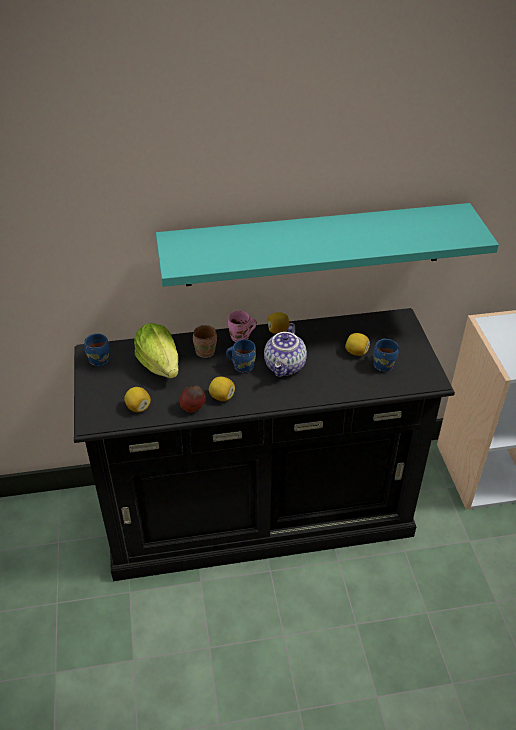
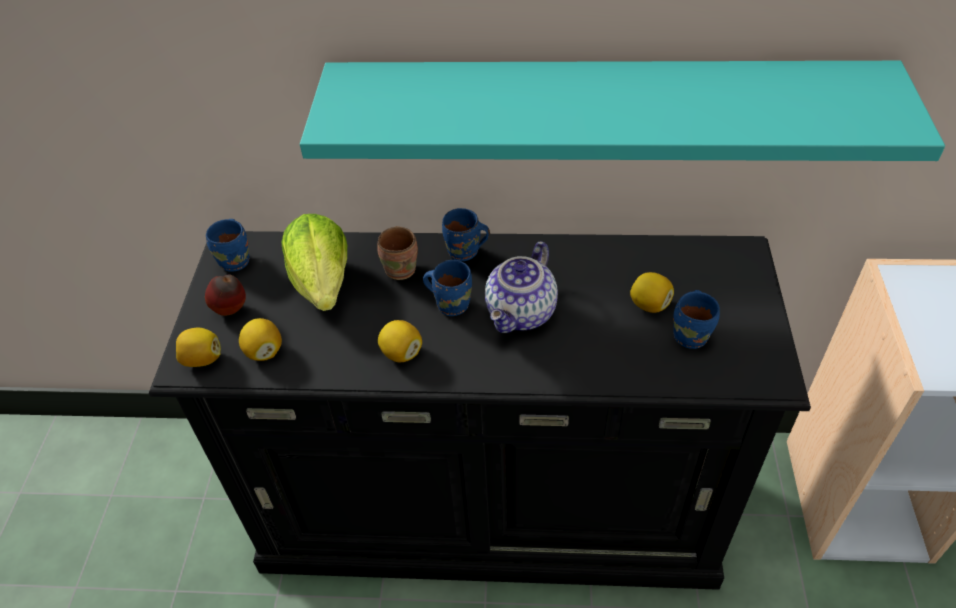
camera: 15 degrees right, 5 degrees up
(193, 409) = (348, 368): apple -> apple (232, 310)
(241, 338) = (465, 253): pink mug -> blue mug
(278, 330) = (528, 248): lemon -> lemon (202, 359)

